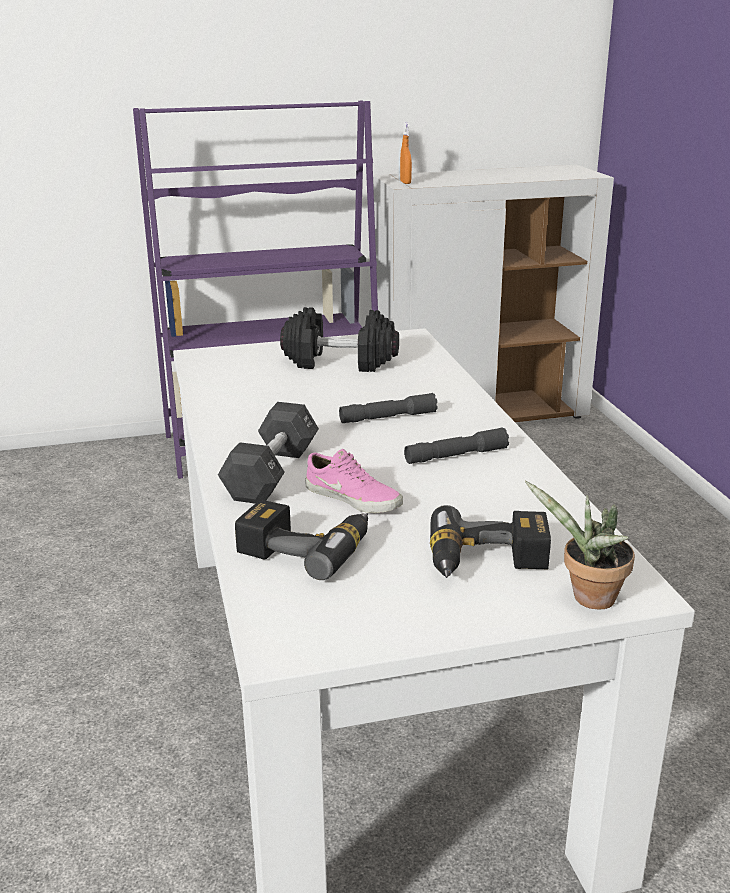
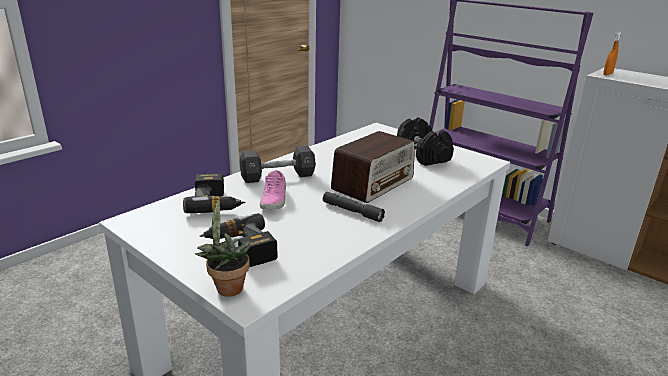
camera: 55 degrees right, 0 degrees up
(388, 417) = (373, 183): grey flashlight -> radio

